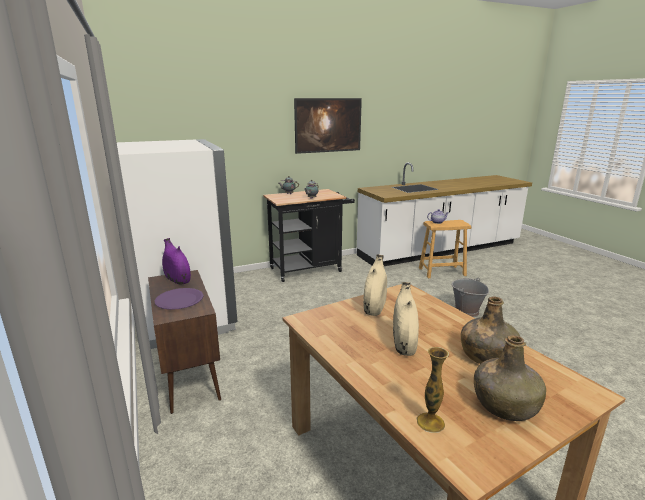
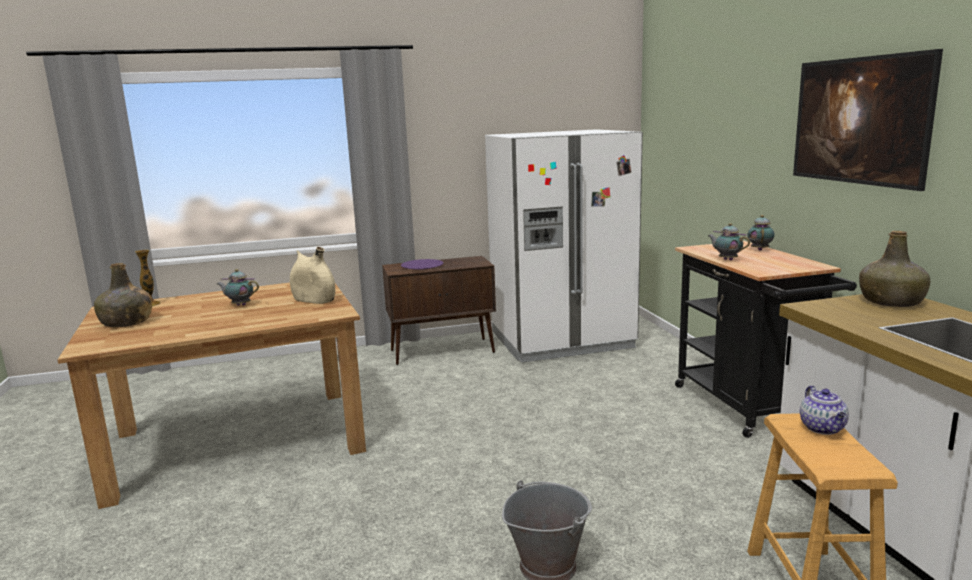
camera: 100 degrees right, 5 degrees down
(177, 279) = (470, 262): purple vase -> none
(403, 343) = (240, 305): beige vase -> teapot
(487, 356) = (180, 326): green bottle -> green bottle (891, 302)

